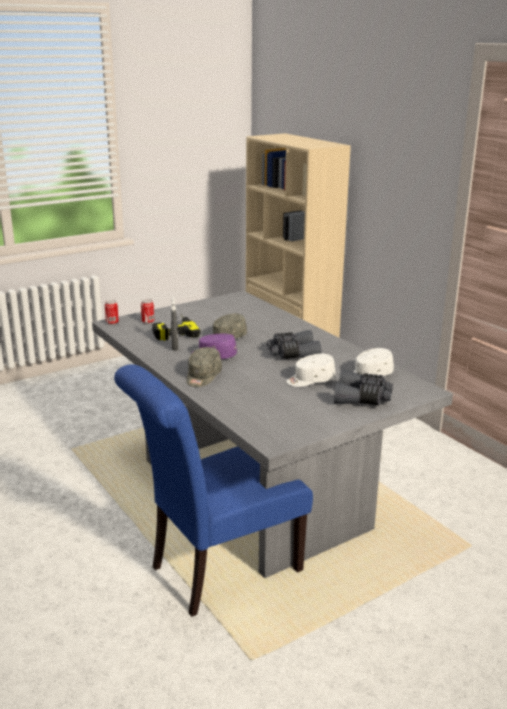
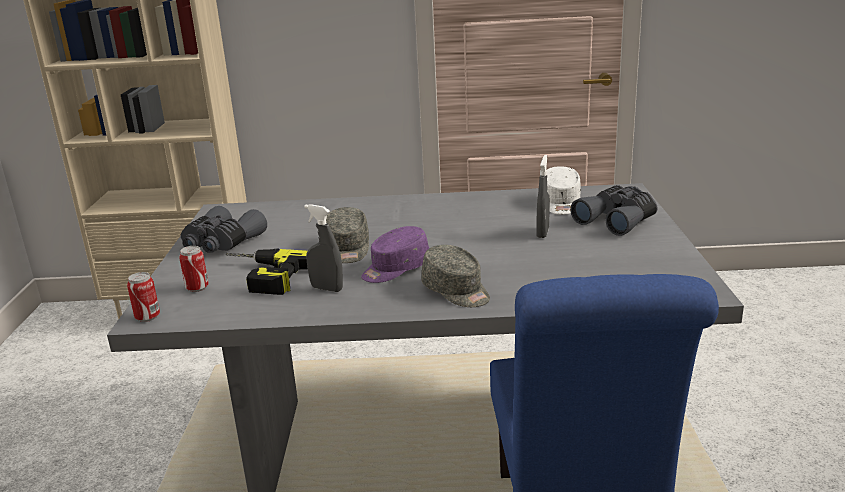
camera: 55 degrees left, 0 degrees up
(292, 354) = (454, 224): grey binoculars -> grey binoculars (221, 243)
(310, 380) = (542, 233): white cap -> grey spray bottle

